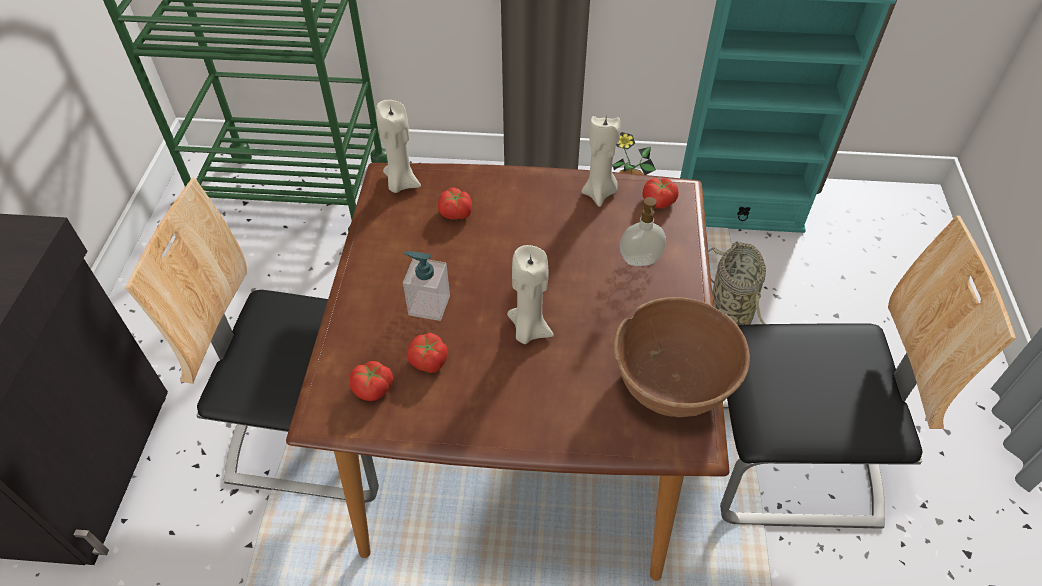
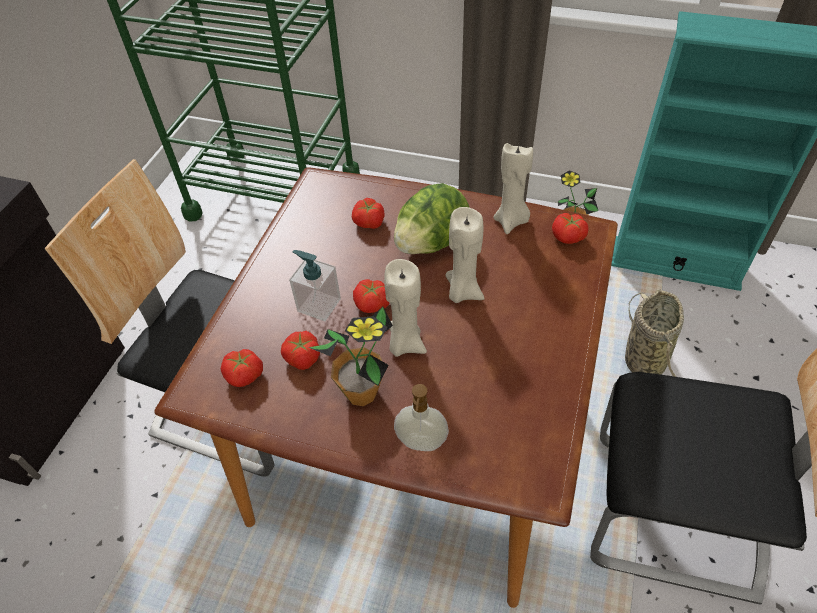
camera: 15 degrees right, 0 degrees up
(401, 183) = (327, 189): beige candle -> beige candle (462, 291)
(484, 296) = (372, 304): none -> tomato
(499, 386) = (361, 393): none -> potted plant
(526, 225) = (431, 242): none -> lettuce
(640, 261) = (533, 293): soap dispenser -> soap dispenser (421, 444)
(672, 382) = (533, 419): brown bowl -> none

